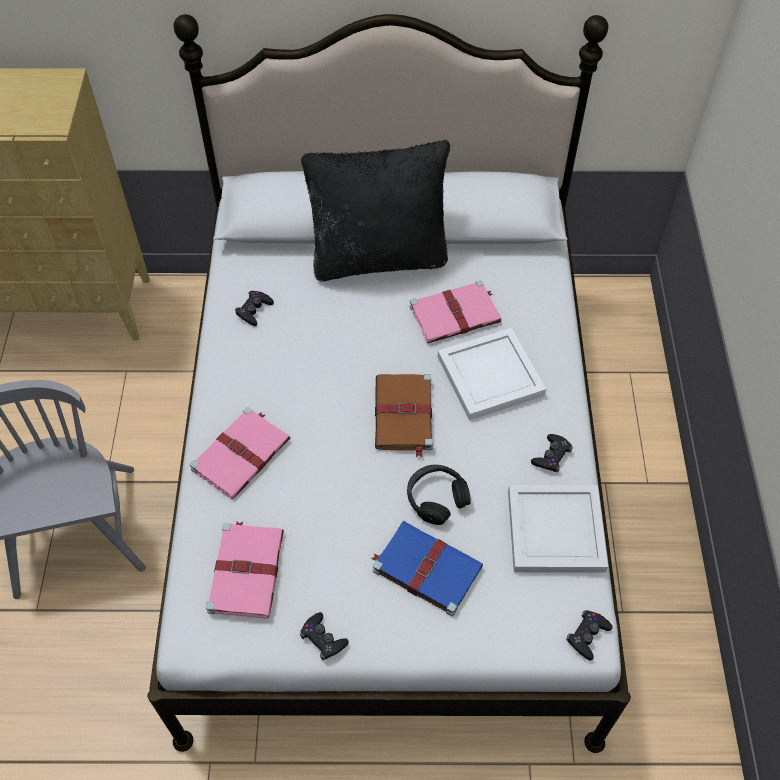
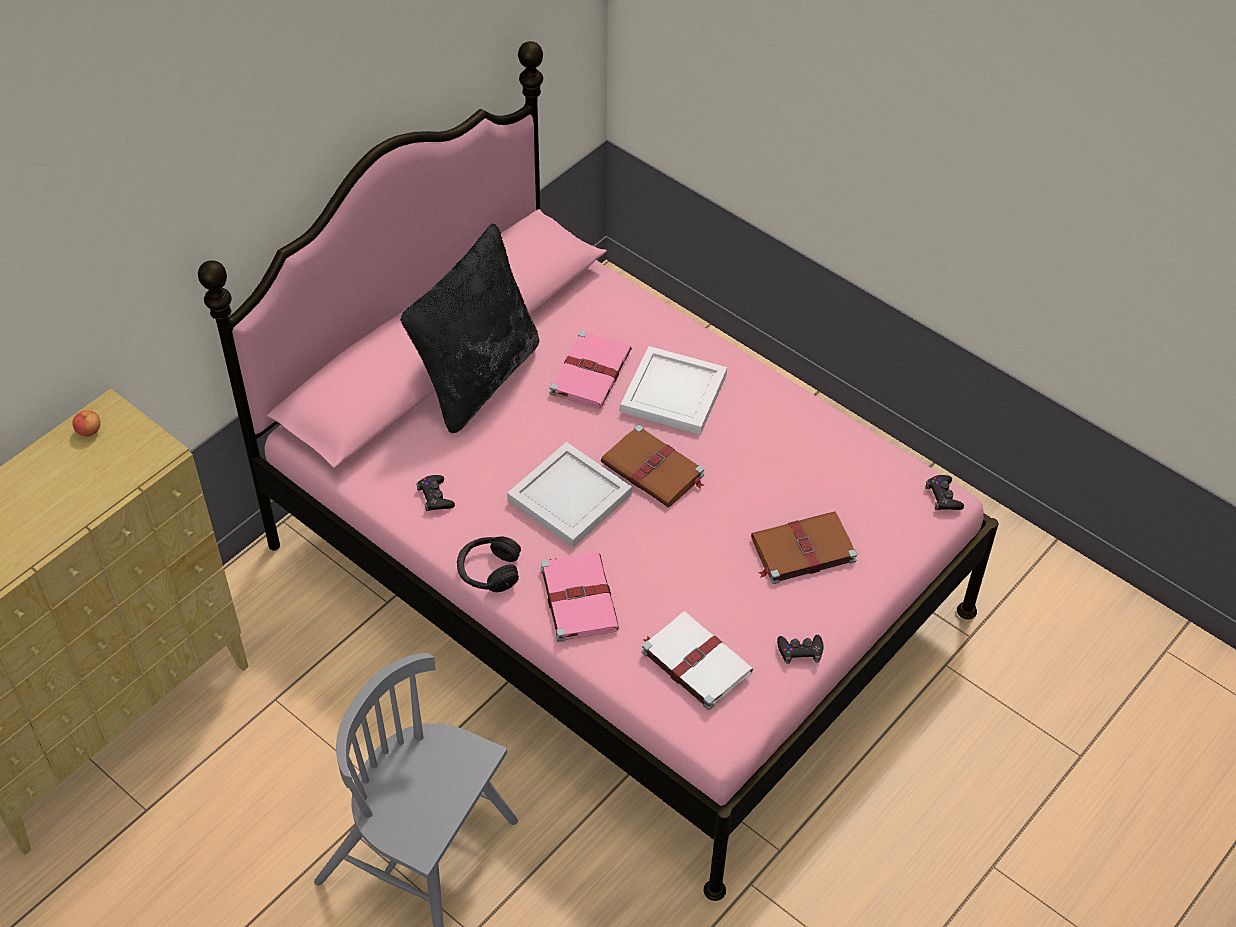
camera: 50 degrees left, 5 degrees down
(39, 83) = (89, 431): none -> apple
(246, 570) = (695, 661): pink book -> white book
(390, 480) = (615, 577): white bed -> pink bed
(425, 568) = (801, 550): blue book -> brown book
(436, 498) = (748, 502): black headphones -> black headphones (489, 570)
(551, 456) = (782, 410): black game controller -> none
(557, 529) = (846, 452): white tray -> white tray (569, 496)

